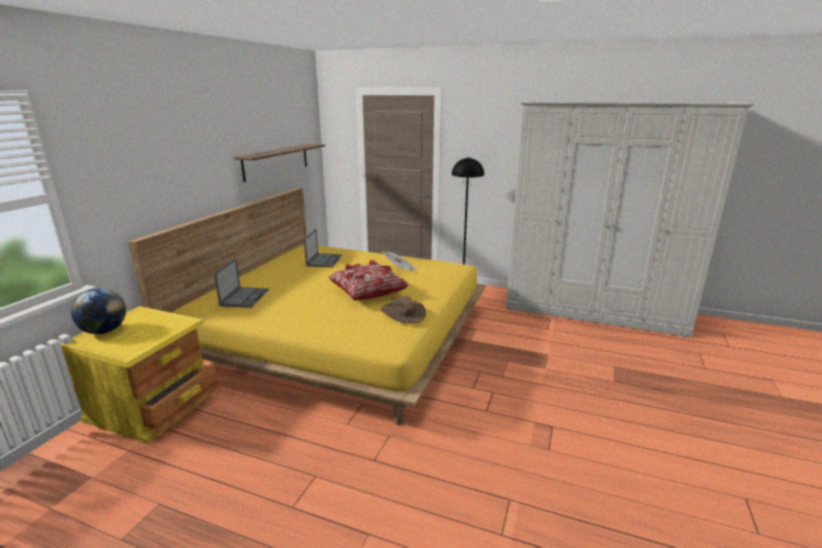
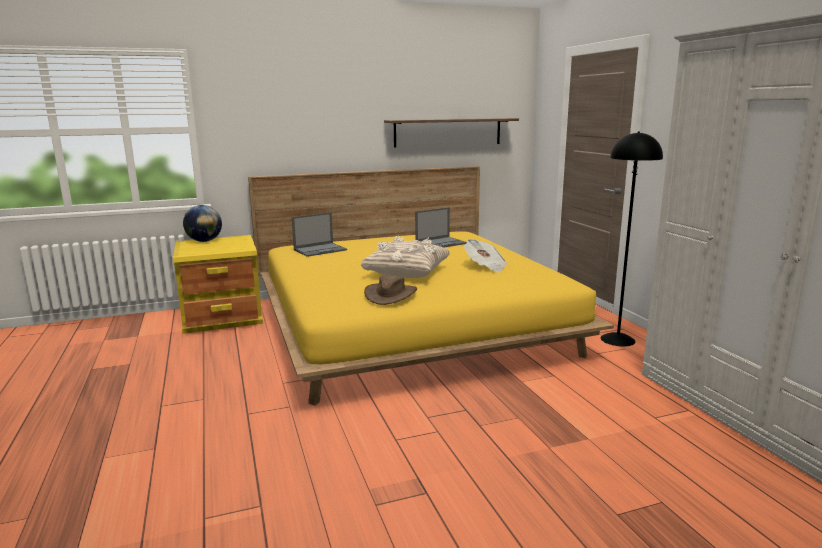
camera: 50 degrees right, 5 degrees down
(368, 293) = (406, 273): red pillow -> beige pillow

